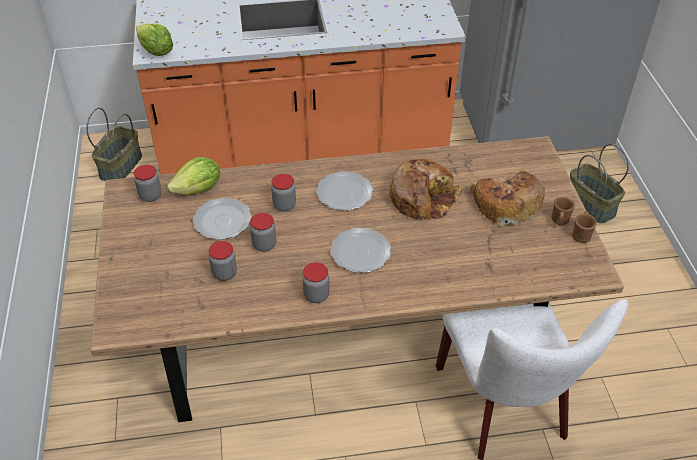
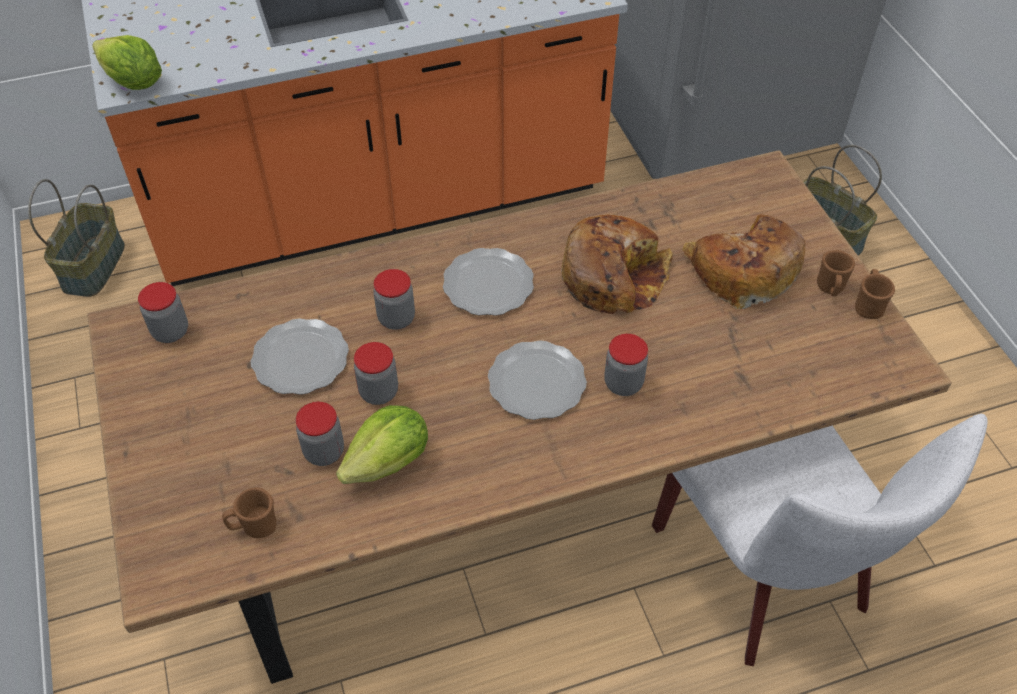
camera: 10 degrees left, 5 degrees up
(175, 308) = (254, 527): none -> brown mug
(199, 189) = (249, 310): lettuce -> lettuce (389, 462)
(316, 295) = (483, 468): jar -> jar (623, 383)

